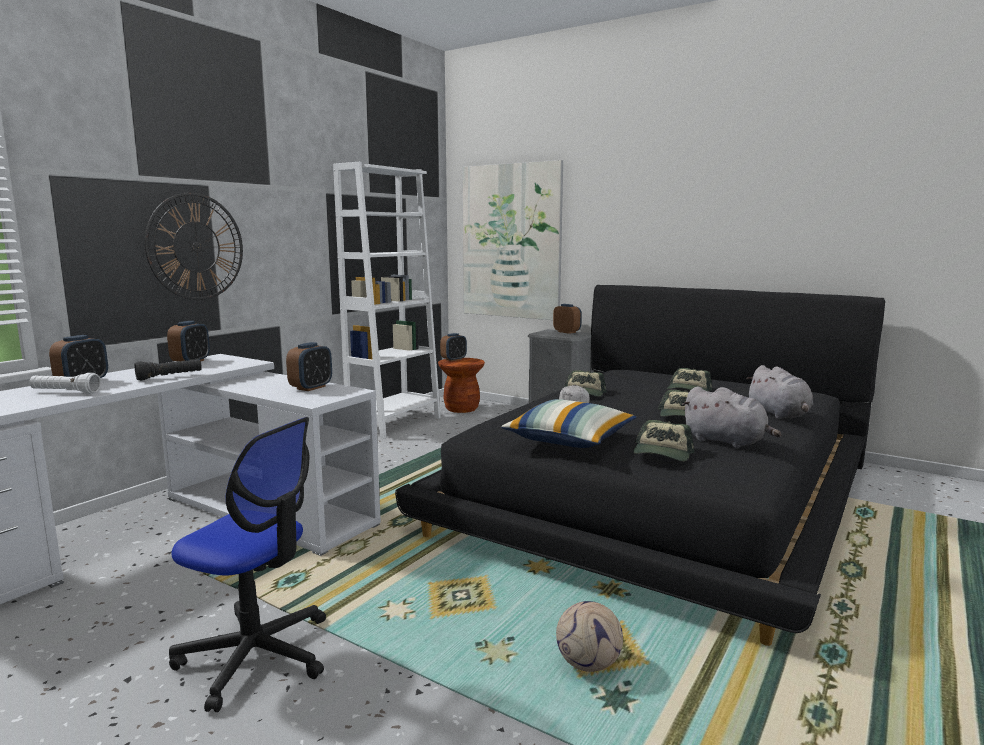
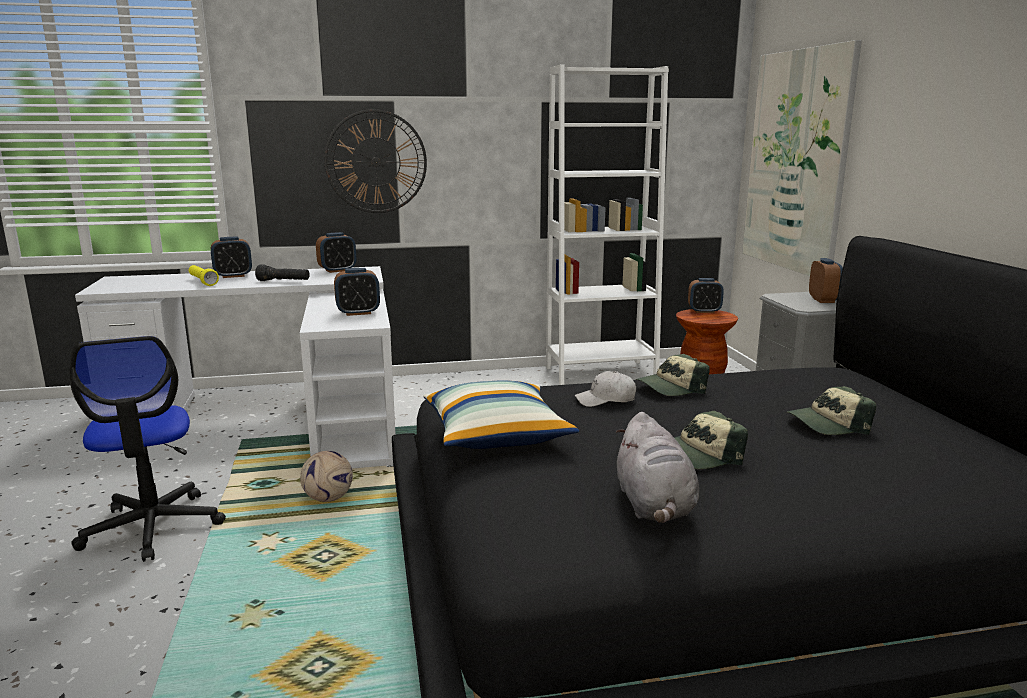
camera: 45 degrees right, 5 degrees up
(65, 392) = (202, 282): white flashlight -> yellow flashlight
(589, 664) = (282, 673): football -> football (328, 499)
(662, 454) = (530, 487): cap -> none
(779, 415) = (867, 504): grey plush toy -> none

